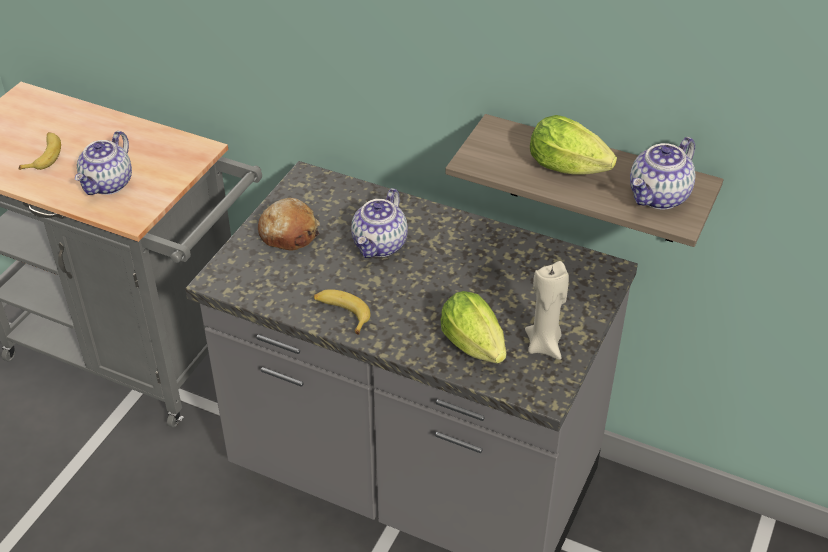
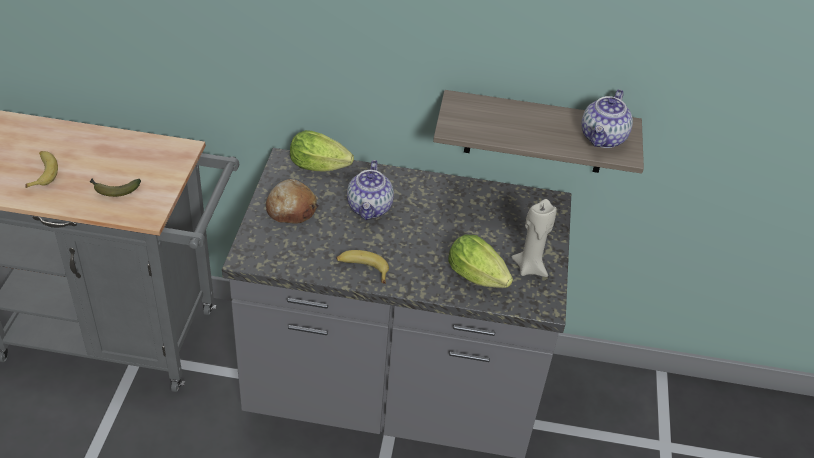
camera: 20 degrees left, 0 degrees up
(108, 184) = (113, 190): teapot -> banana
(572, 170) = (531, 126): lettuce -> lettuce (322, 167)

